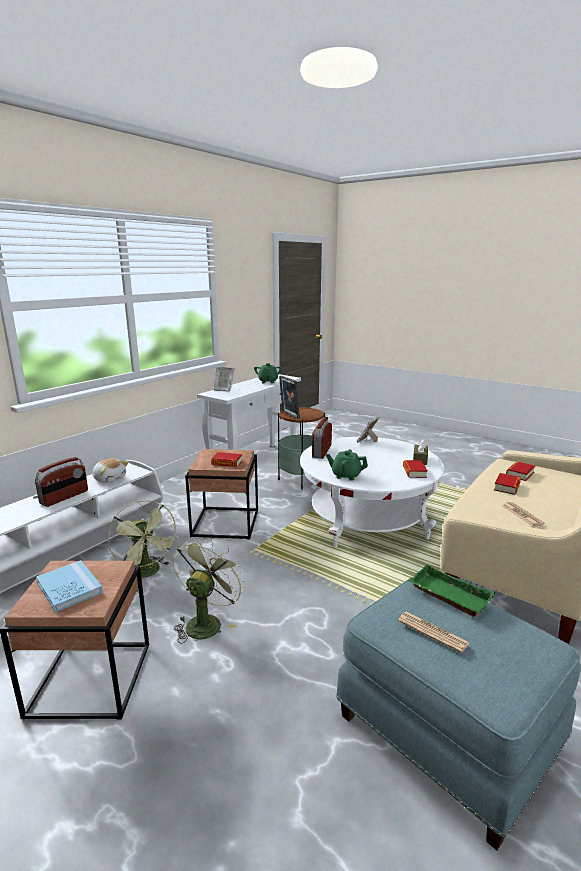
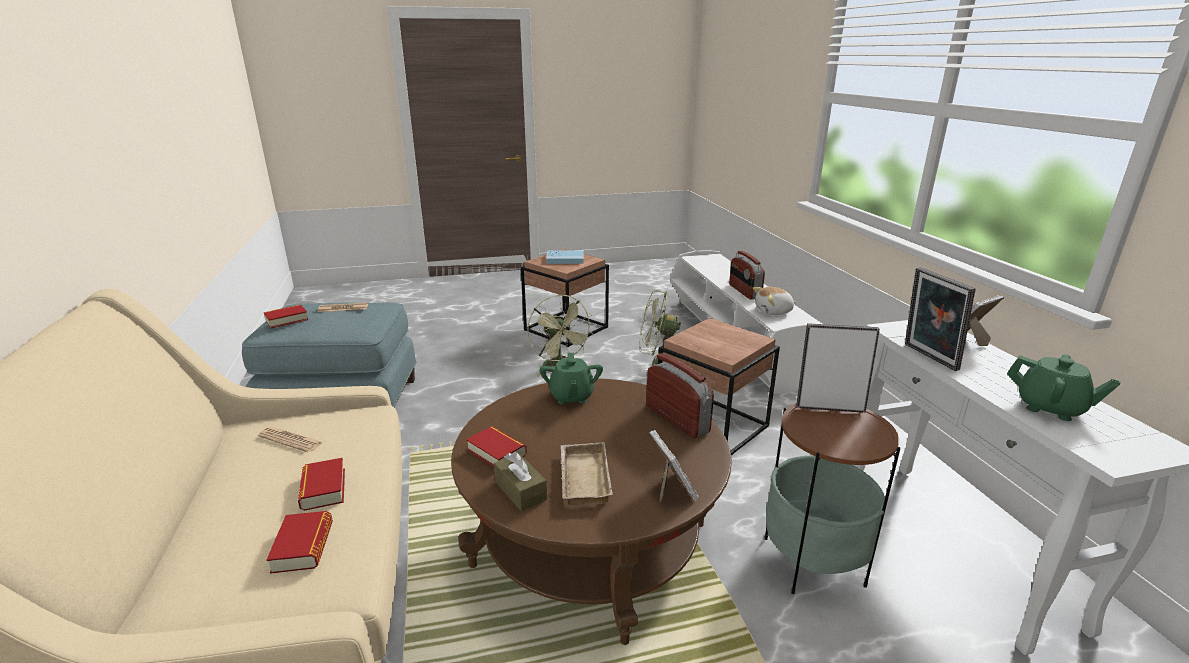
camera: 130 degrees right, 5 degrees up
(227, 463) = (703, 338): book -> book (287, 320)
(250, 392) = (927, 357): none -> picture frame
(346, 475) = (571, 396): green teapot -> green teapot turned 120 degrees clockwise
(367, 519) = (591, 544): white coffee table -> brown coffee table
(391, 454) = (582, 477): none -> beige tray
(447, 595) = (344, 325): green tray -> none

